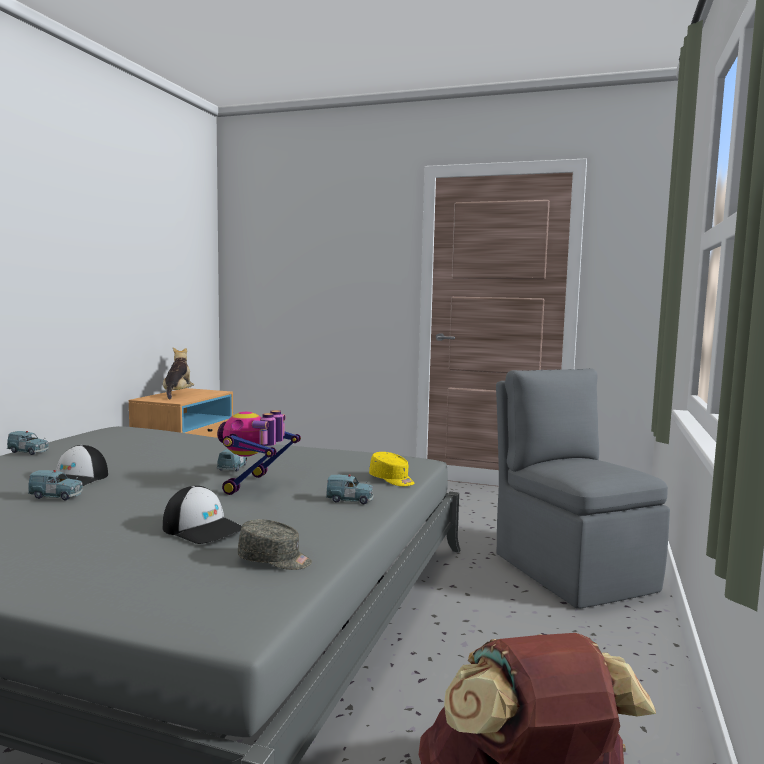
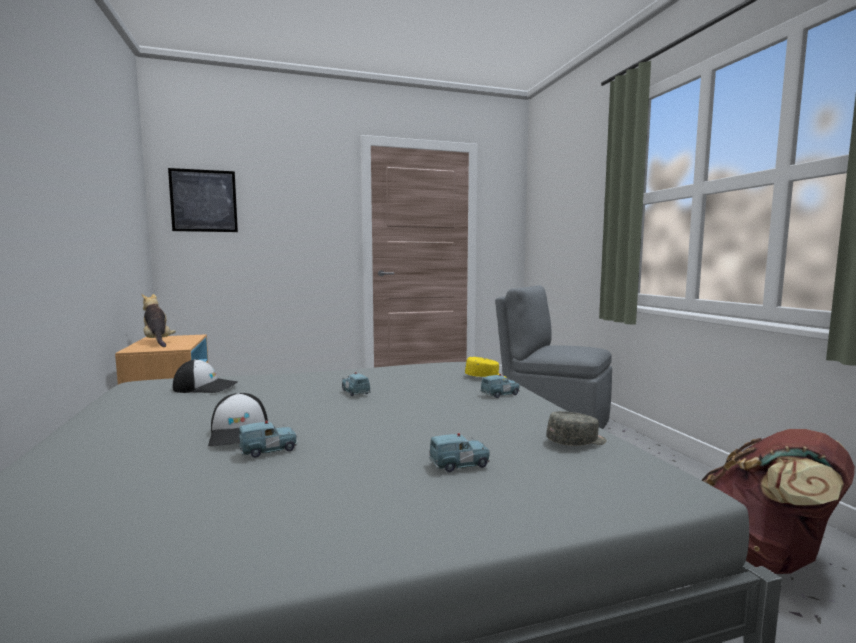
camera: 35 degrees left, 0 degrees up
(28, 452) = (98, 422): blue toy car -> blue toy car (460, 465)
(204, 529) = (476, 437): cap -> cap (206, 387)
(255, 485) = (414, 400): toy robot -> none
(263, 254) = (204, 201): none -> picture

